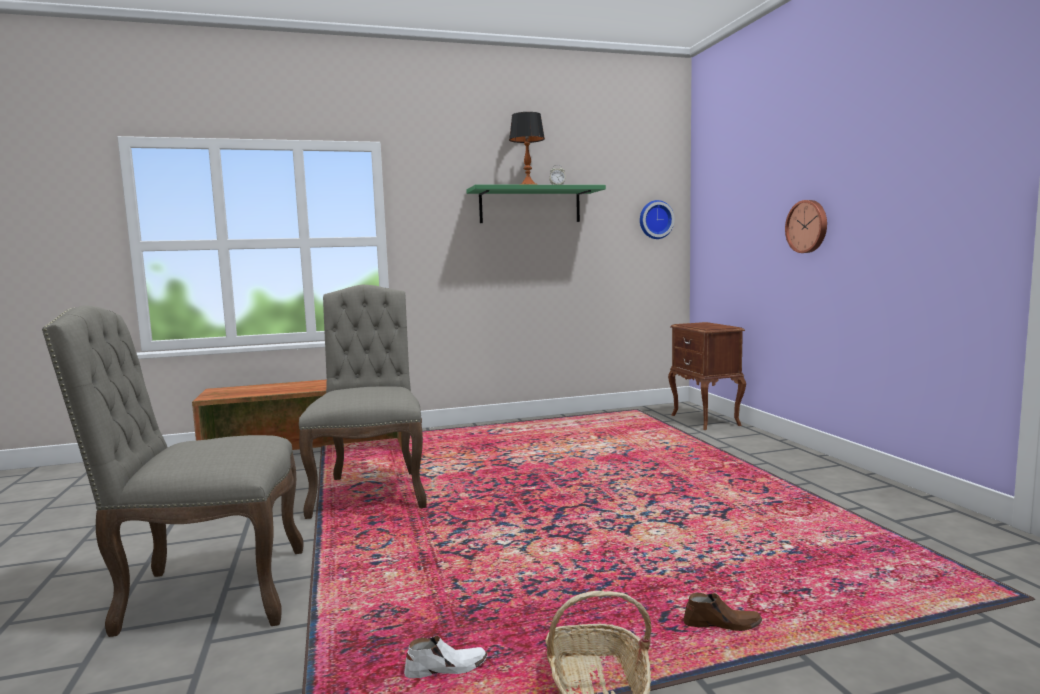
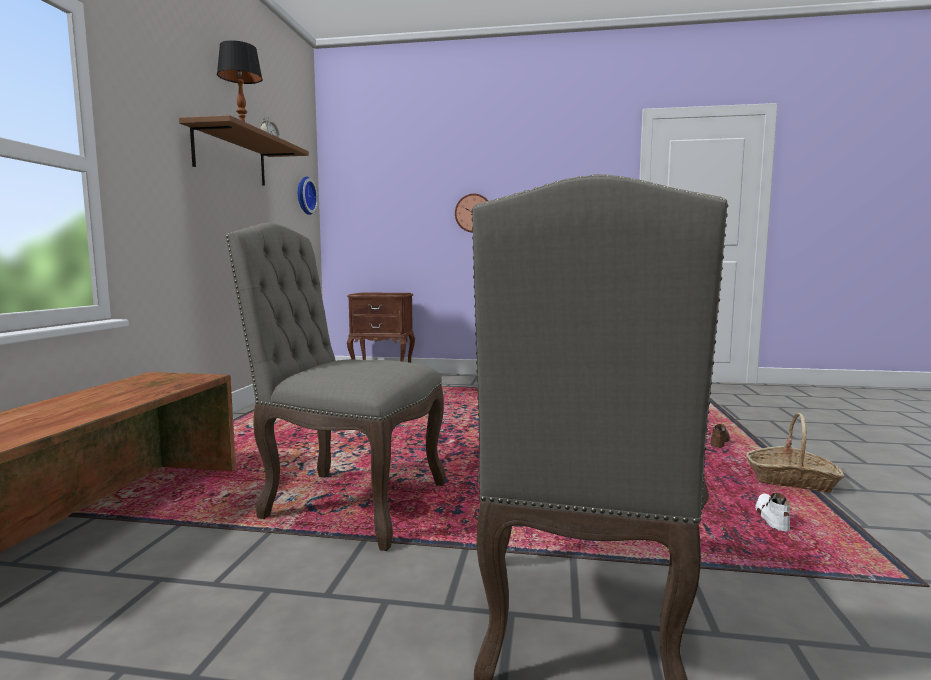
camera: 65 degrees left, 0 degrees up
(530, 206) = (230, 157): green shelf -> brown shelf

